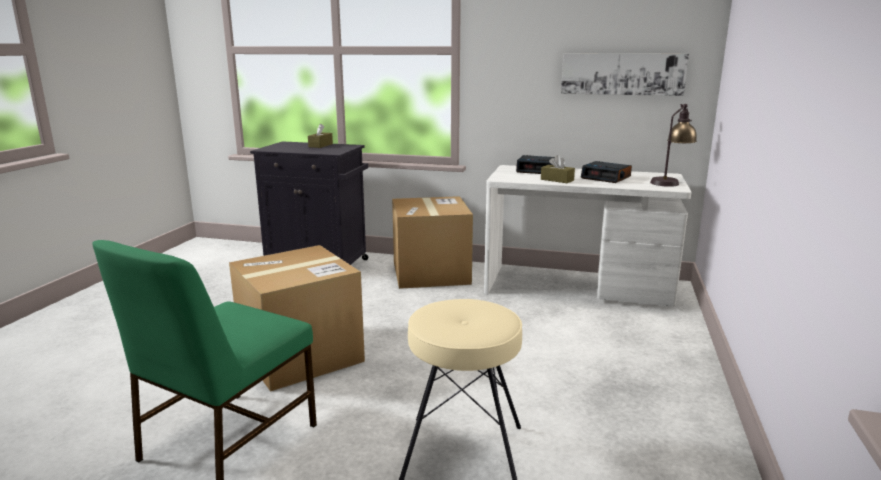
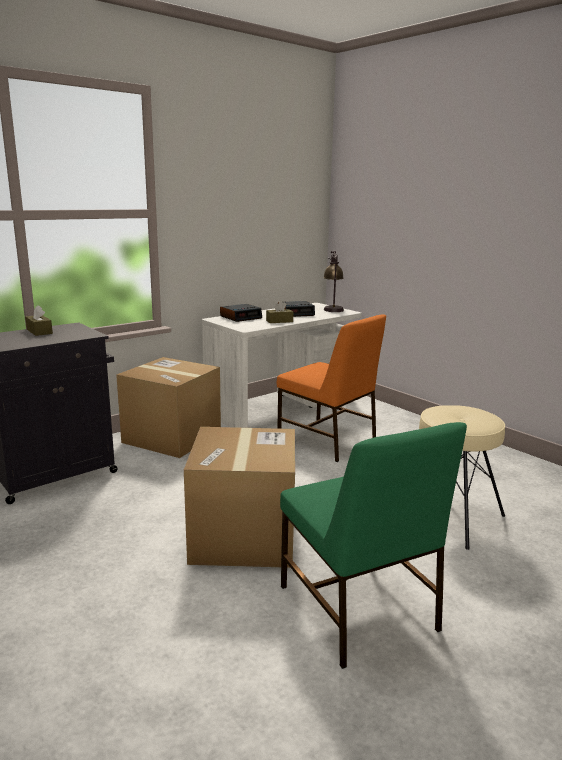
camera: 55 degrees left, 0 degrees up
(538, 331) = (327, 441): none -> orange chair
(622, 74) = (277, 230): picture -> none

